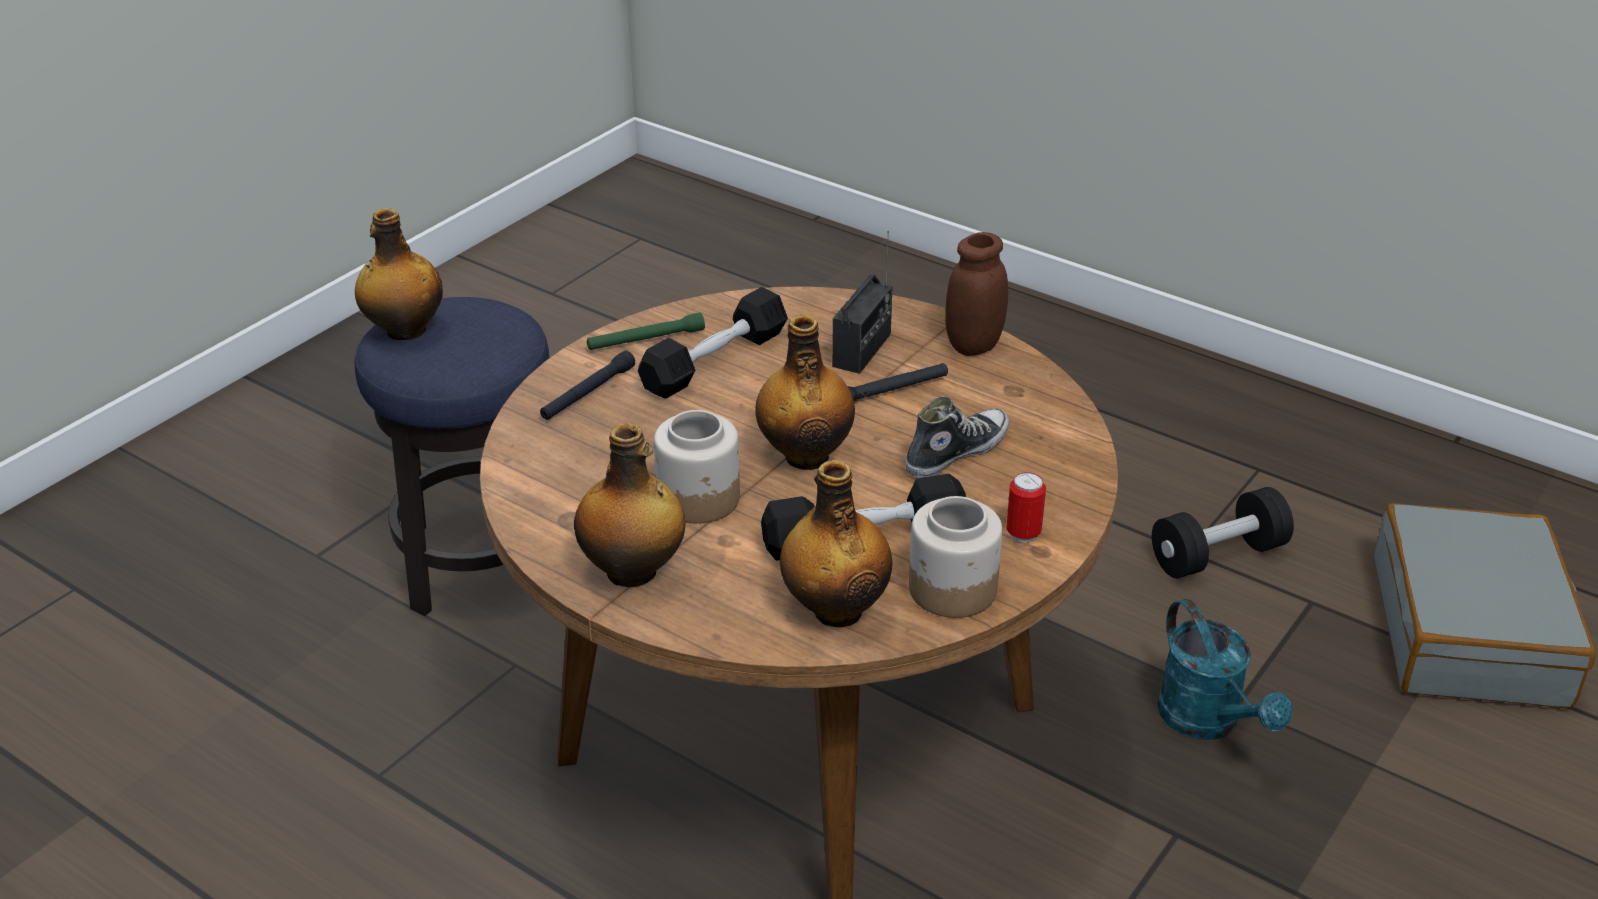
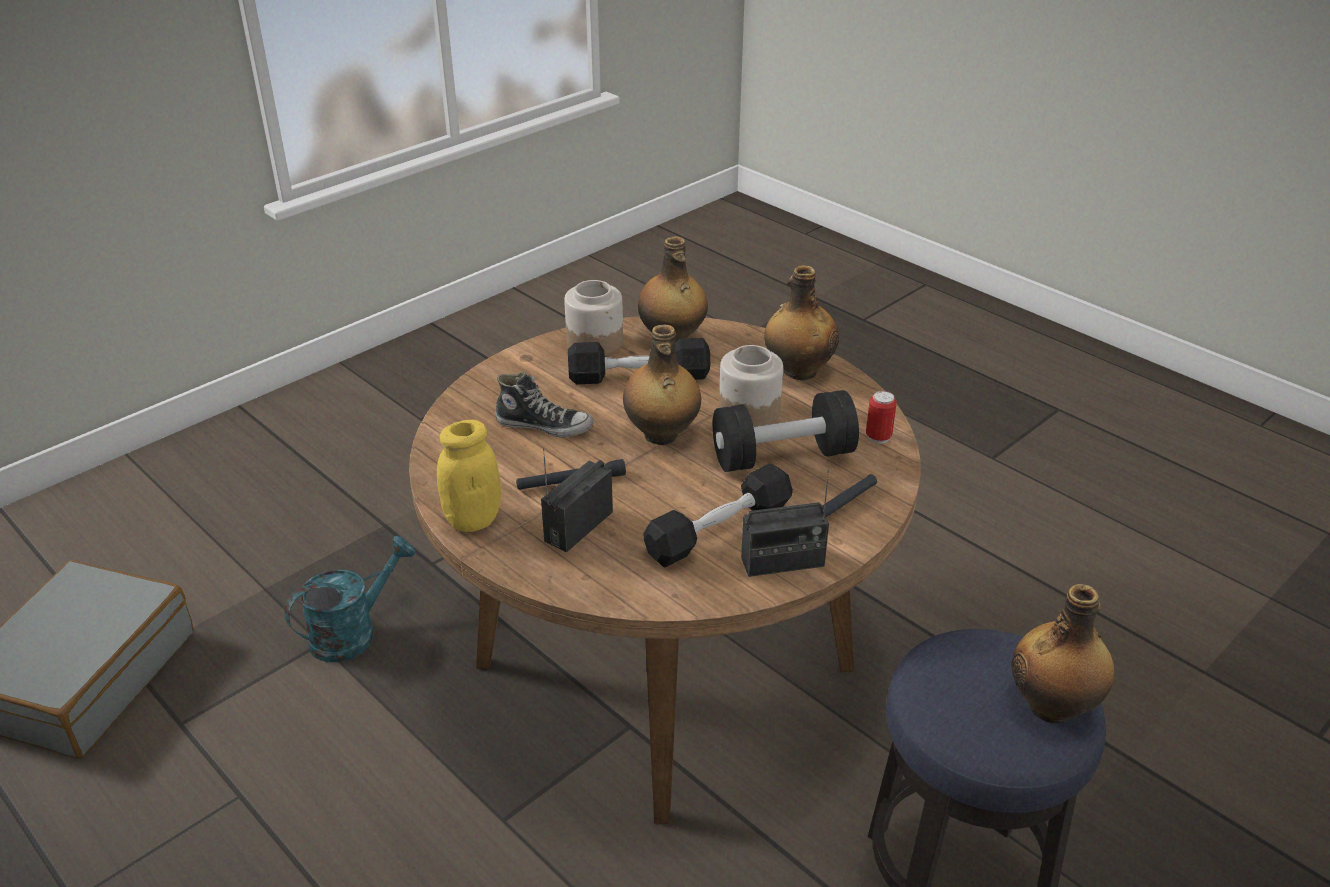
camera: 170 degrees left, 0 degrees up
(646, 340) = (782, 562): green flashlight -> radio
(956, 452) = (545, 426): shoe -> shoe turned 135 degrees counterclockwise
(974, 345) = (473, 520): brown jar -> yellow jar
(1023, 534) = (531, 368): can -> can (878, 437)
(1208, 722) = (353, 632): turquoise watering can -> turquoise watering can turned 60 degrees clockwise
(1218, 556) = (217, 786): black dumbbell -> black dumbbell (783, 456)

